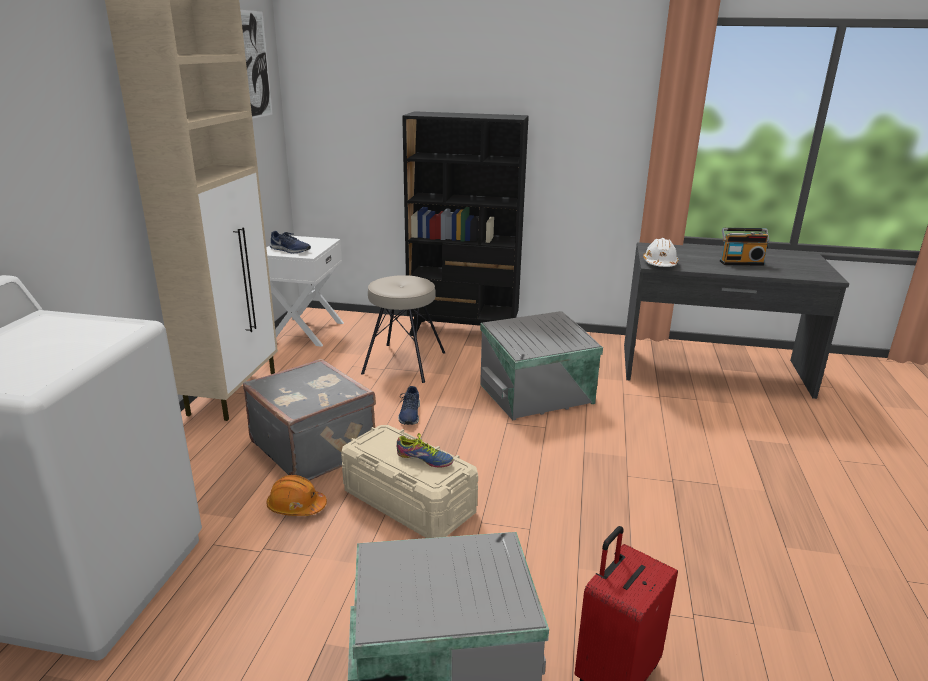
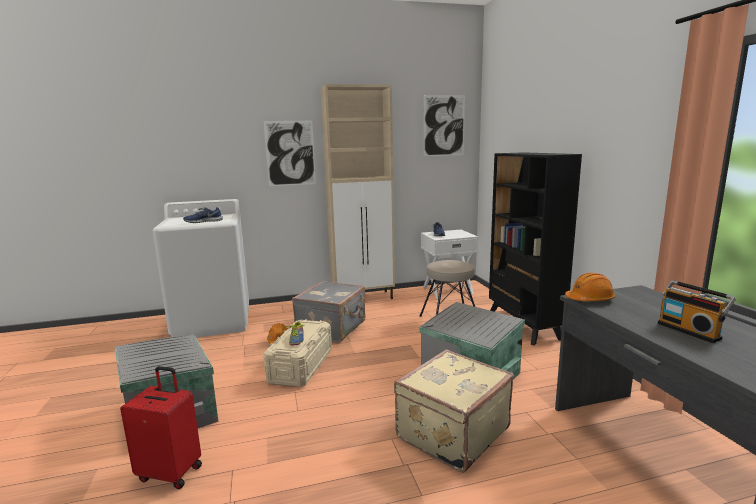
camera: 65 degrees right, 10 degrees down
(71, 138) = (290, 153): none -> picture
(409, 414) = (390, 341): blue shoe -> blue shoe (203, 221)
(634, 440) = (450, 432): none -> beige suitcase
(660, 264) = (590, 299): white hard hat -> orange hard hat

